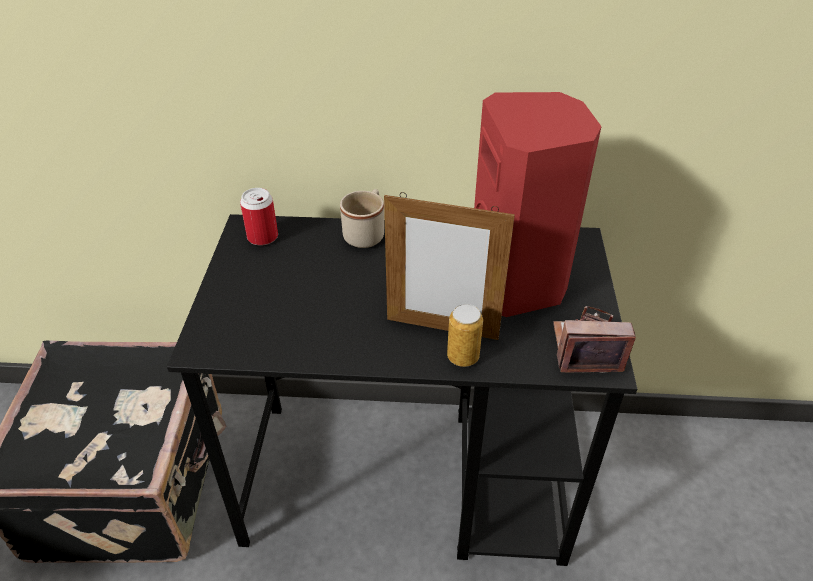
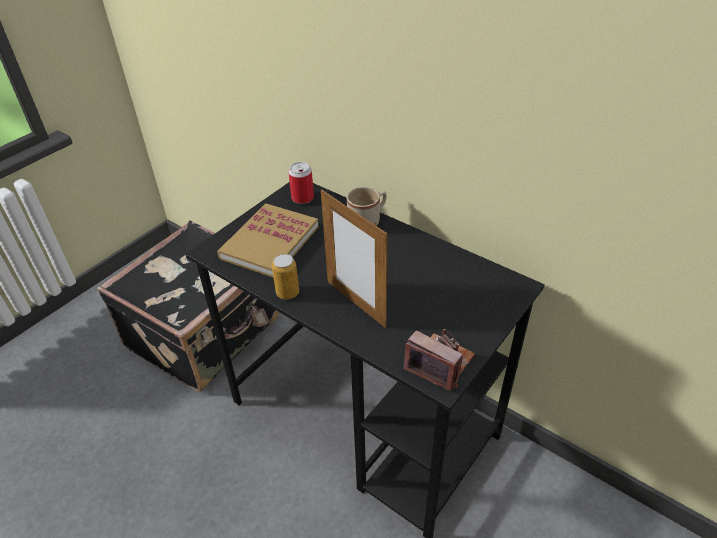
camera: 35 degrees right, 0 degrees up
(272, 304) = (270, 242): none -> book
(463, 357) = (351, 327): can -> can (287, 293)
(519, 283) = (439, 297): red speaker -> none

